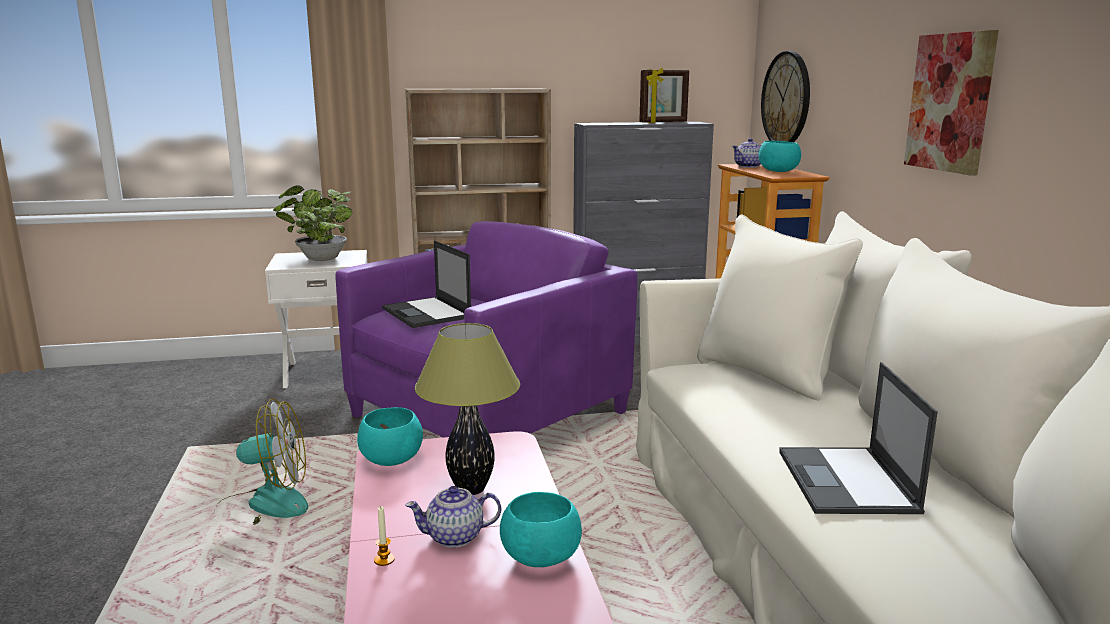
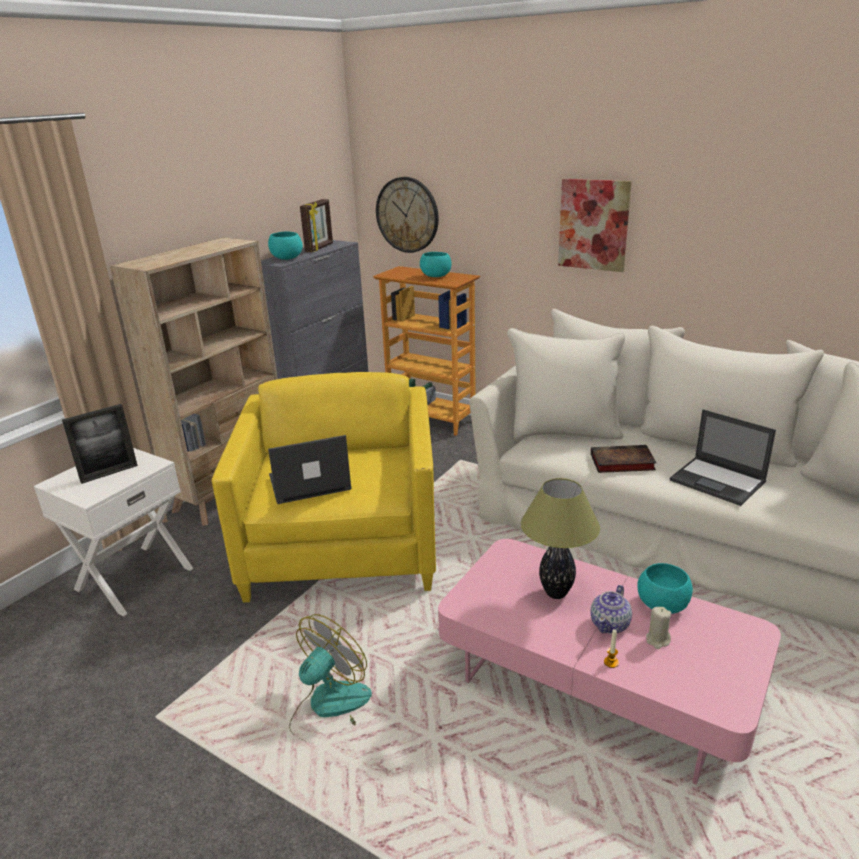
camera: 45 degrees left, 10 degrees up
(319, 259) = (109, 473): potted plant -> picture frame
(390, 460) = (476, 606): turquoise bowl -> turquoise bowl (287, 258)
(427, 313) = (308, 483): laptop -> laptop turned 150 degrees clockwise
(463, 576) = (657, 640): none -> beige candle
(489, 415) = (344, 543): purple armchair -> yellow armchair
(749, 166) = (401, 274): teapot -> none
(758, 415) = (620, 463): none -> book

